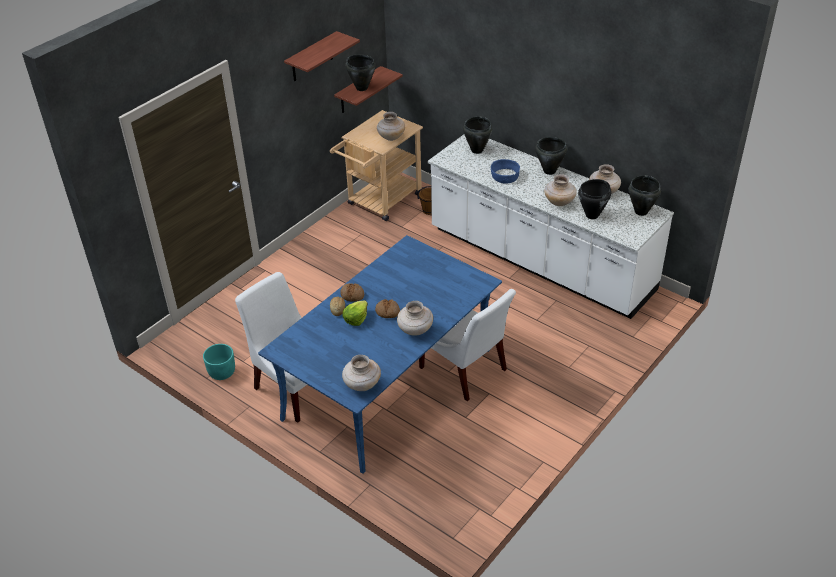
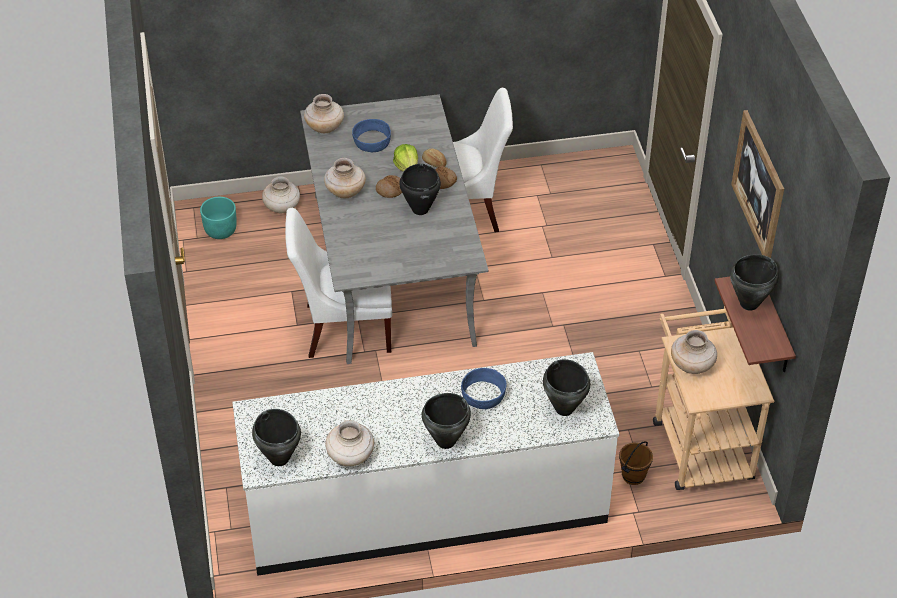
camera: 130 degrees right, 5 degrees up
(221, 372) = (537, 176): turquoise planter -> turquoise planter (220, 230)
(312, 57) = (758, 186): shelf -> picture
(350, 351) = (371, 141): none -> blue bowl
(388, 384) = (391, 268): blue dining table -> grey dining table
(559, 202) = (381, 403): beige vase -> beige vase (282, 208)
(592, 215) = (326, 412): black cooking pot -> black cooking pot (420, 209)

